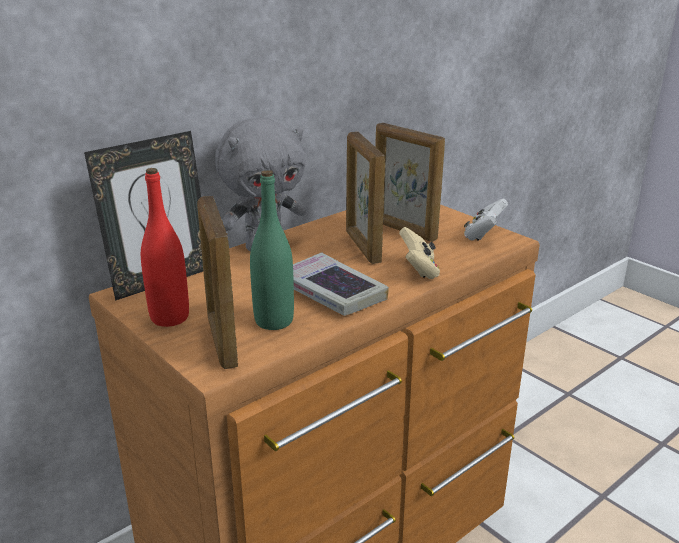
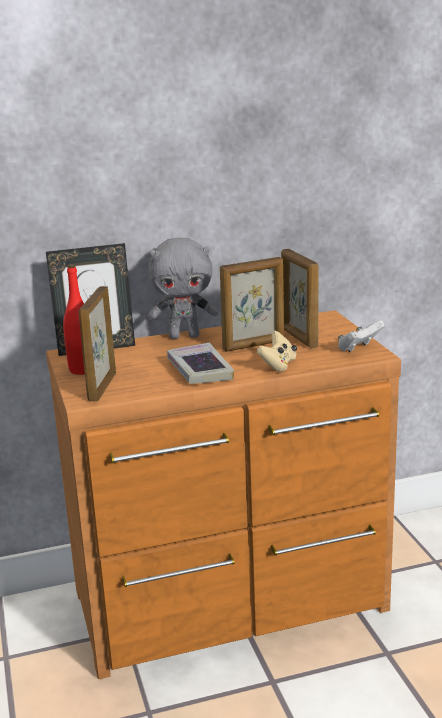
camera: 25 degrees right, 5 degrees down
(274, 321) = (144, 381): green bottle -> none
(362, 247) = (254, 345): picture frame -> picture frame turned 120 degrees counterclockwise

